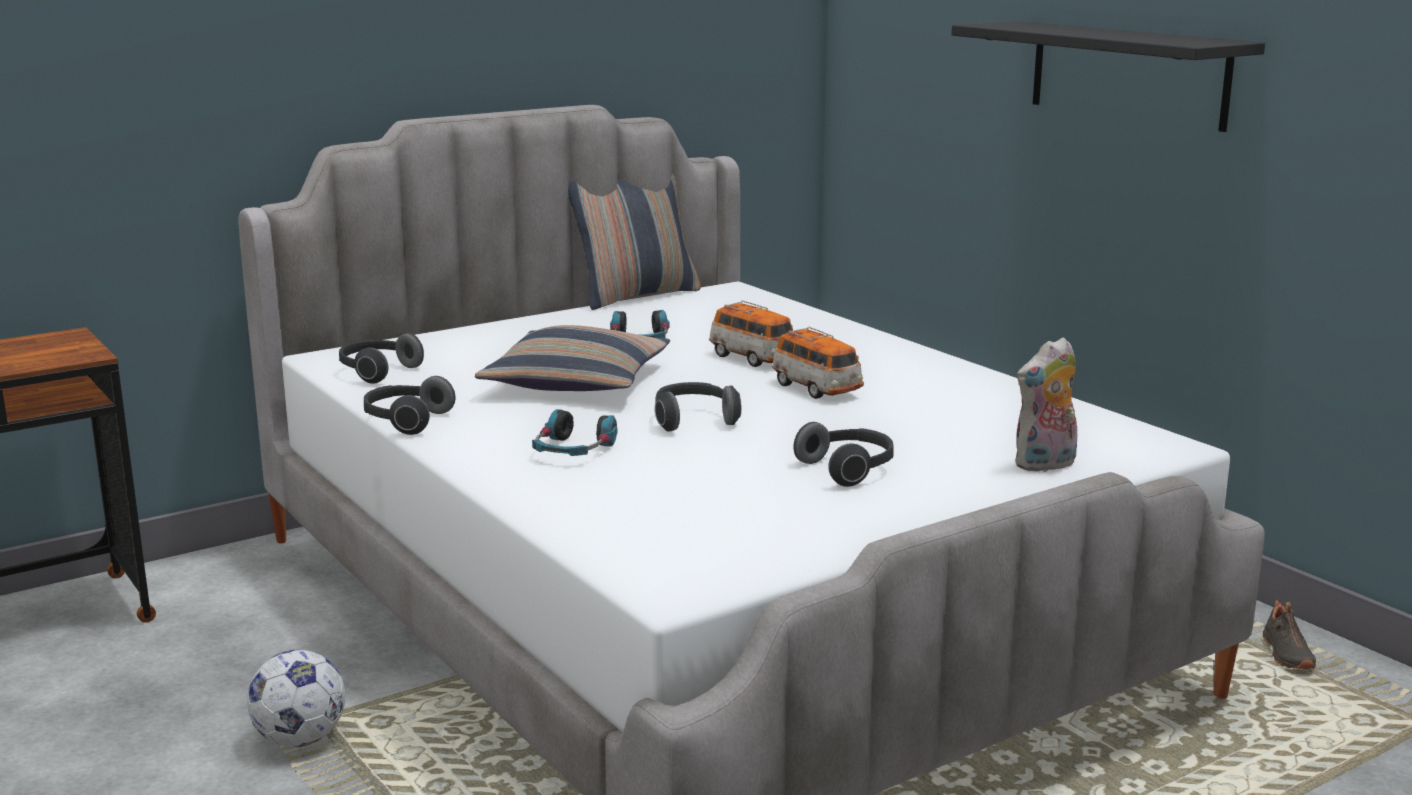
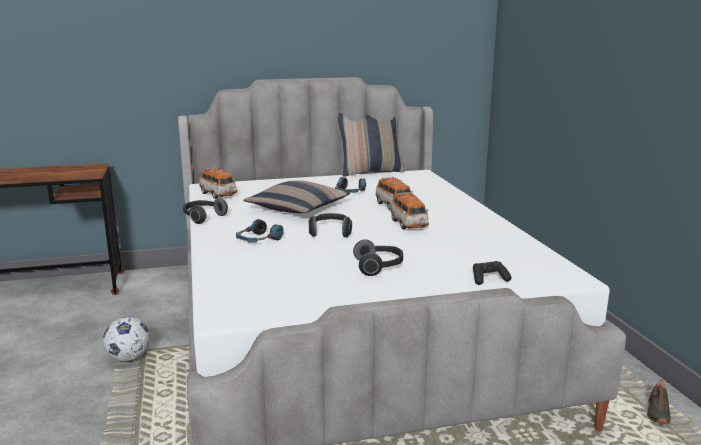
camera: 20 degrees right, 0 degrees up
(377, 372) = (218, 194): headphones -> toy car
(1045, 465) = (489, 279): plush toy -> black game controller
(1127, 74) = (616, 66): black shelf -> none

